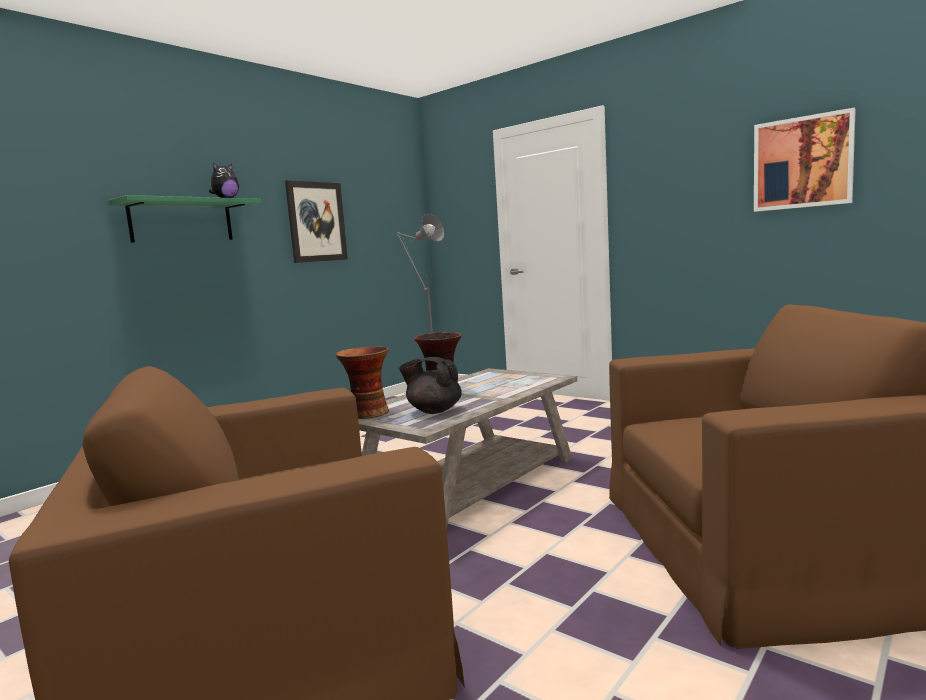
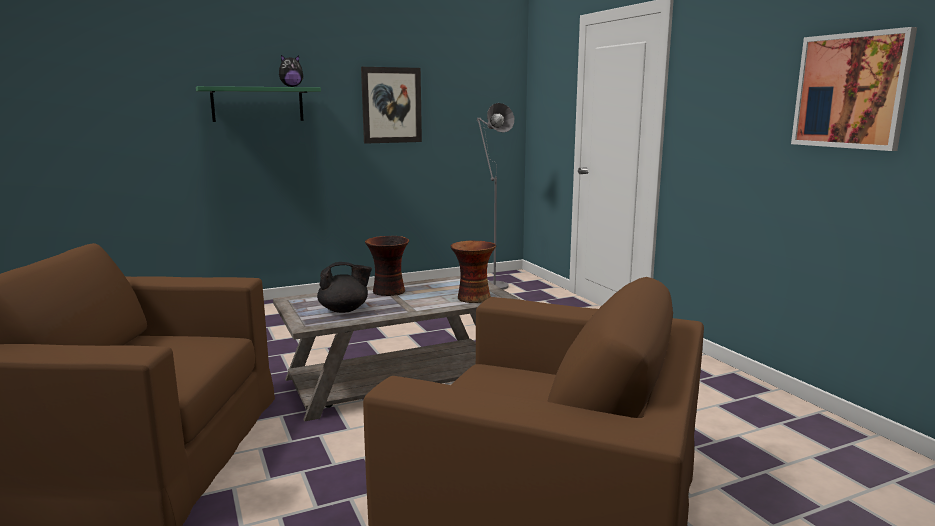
camera: 25 degrees right, 5 degrees up
(367, 413) = (301, 300): vase -> vase (472, 298)
(433, 411) = (344, 310): black teapot -> black teapot turned 120 degrees clockwise

